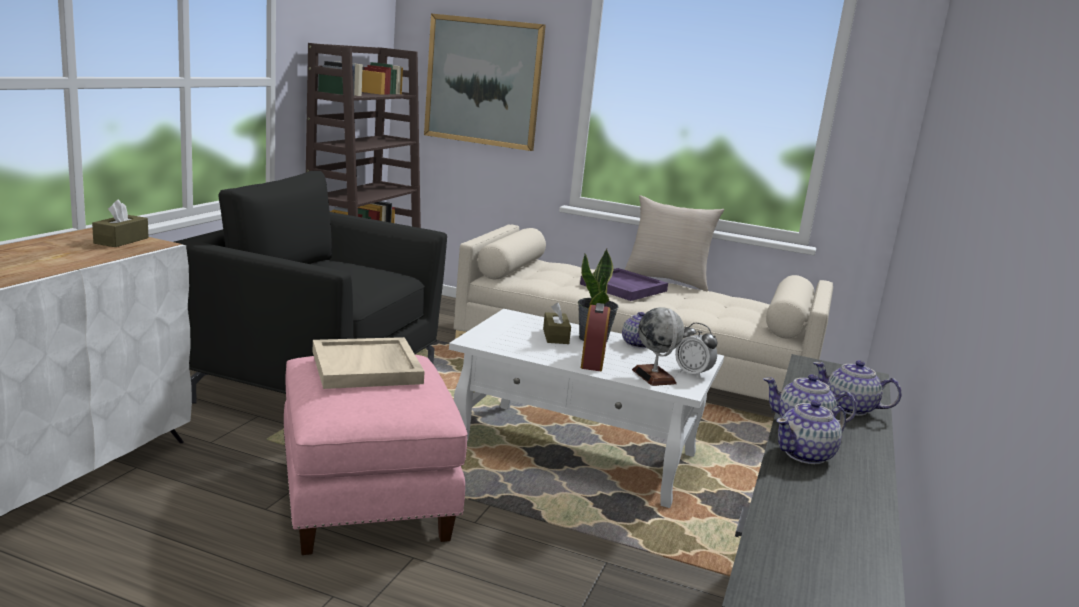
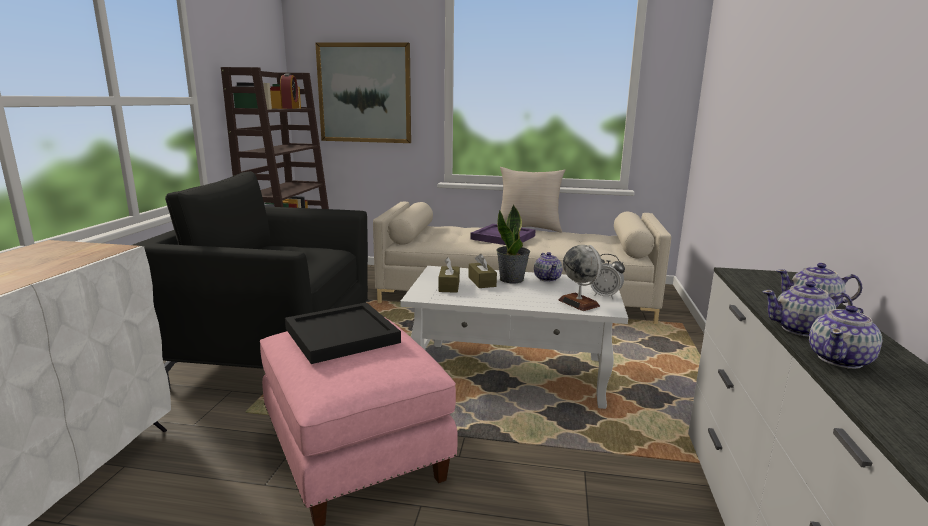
camera: 10 degrees left, 0 degrees up
(121, 240) = (75, 250): brown tissue box -> brown tissue box (449, 286)
(367, 367) = (343, 335): beige tray -> black tray
(592, 361) = (524, 298): alarm clock -> alarm clock (290, 108)

